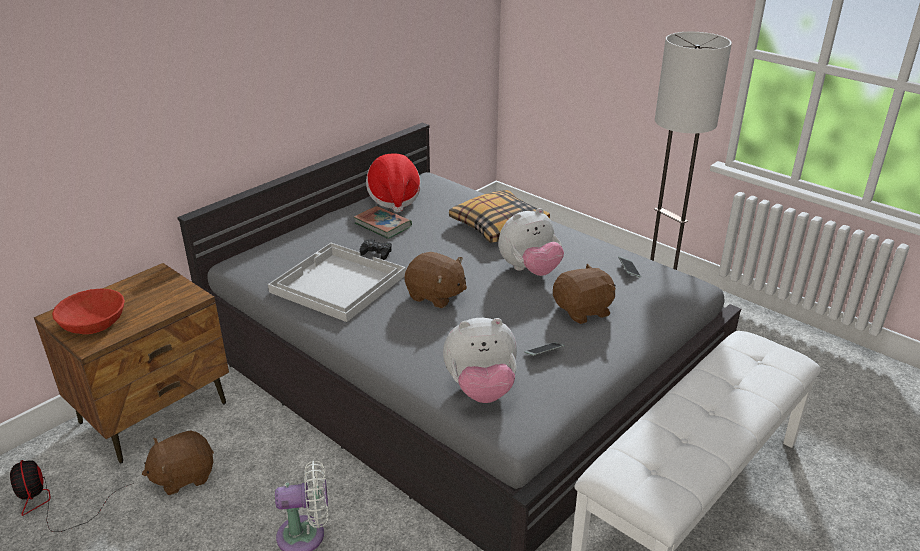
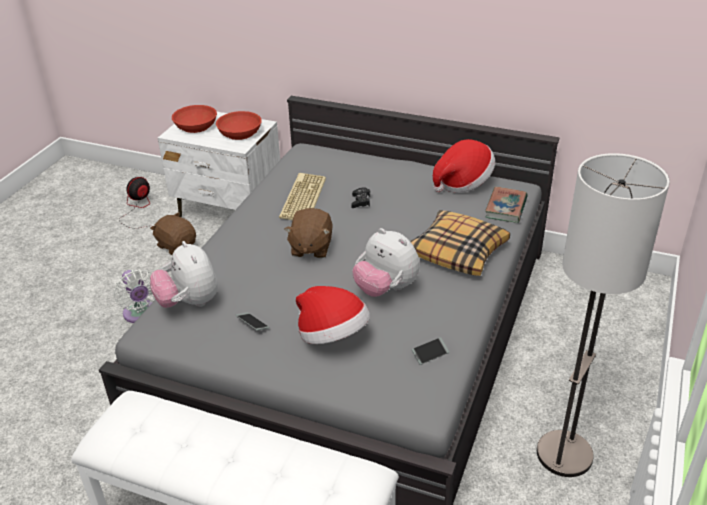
camera: 70 degrees right, 5 degrees up
(155, 413) = (229, 210): brown nightstand -> white nightstand
(157, 291) = (240, 133): none -> red bowl
(337, 283) = (302, 198): white tray -> keyboard
(383, 225) = (409, 191): book -> book (506, 208)
(583, 311) = (332, 336): brown plush toy -> hat

